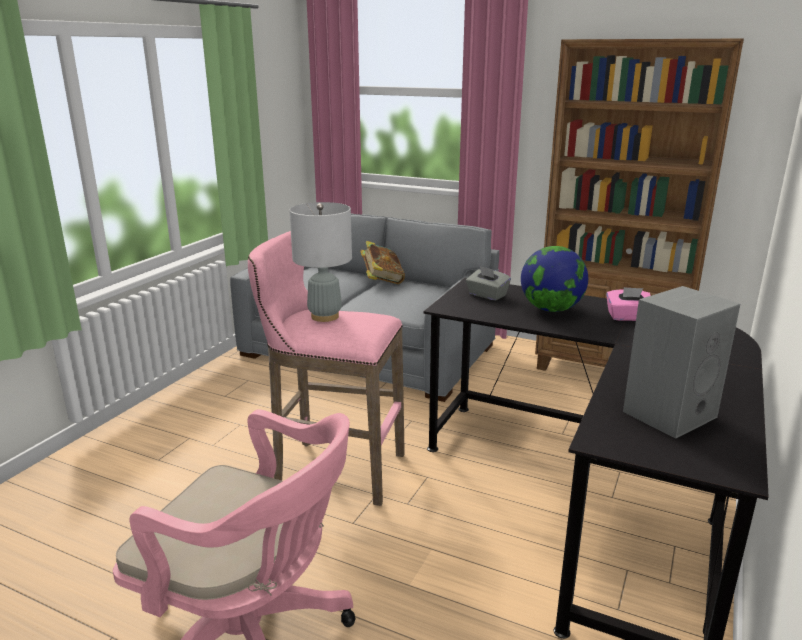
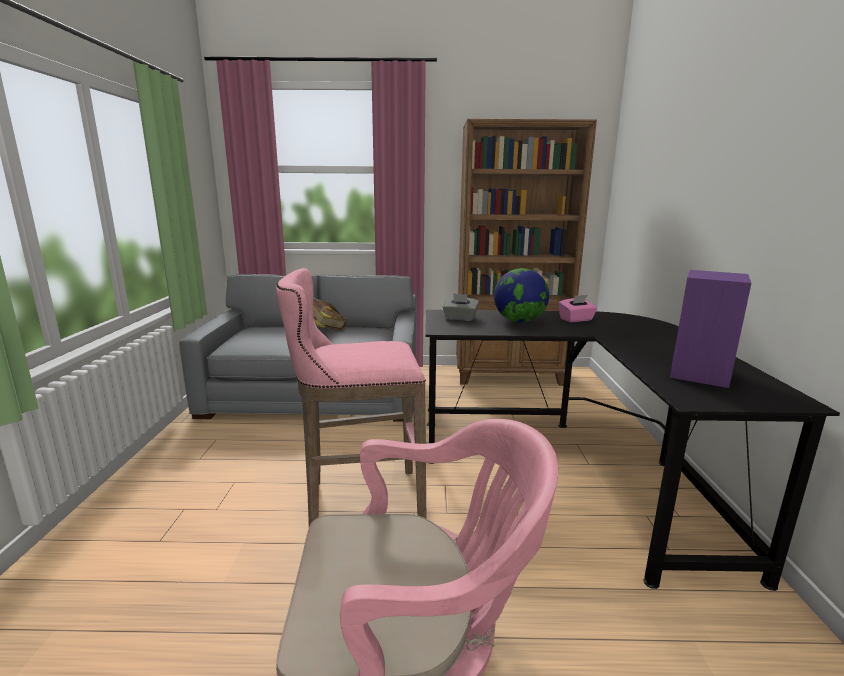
camera: 25 degrees left, 5 degrees down
(325, 316) = (350, 348): grey table lamp -> none
(669, 413) = (697, 372): grey speaker -> purple speaker

